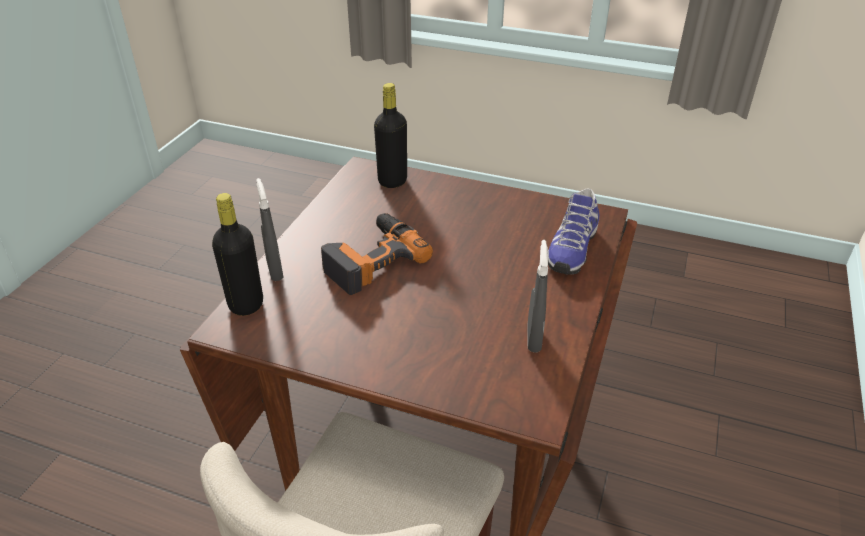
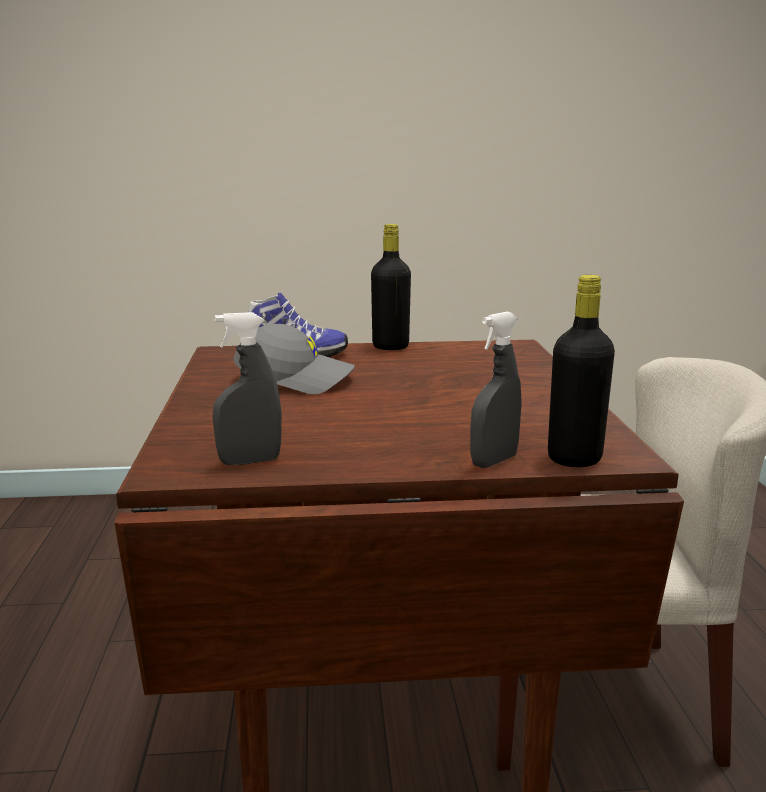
camera: 115 degrees left, 20 degrees down
(372, 259) = (402, 419): power drill -> none
(392, 181) = (199, 445): black bottle -> black bottle (390, 347)
(498, 236) = (296, 379): none -> grey cap
(534, 339) = (440, 353): grey spray bottle -> grey spray bottle (250, 461)

